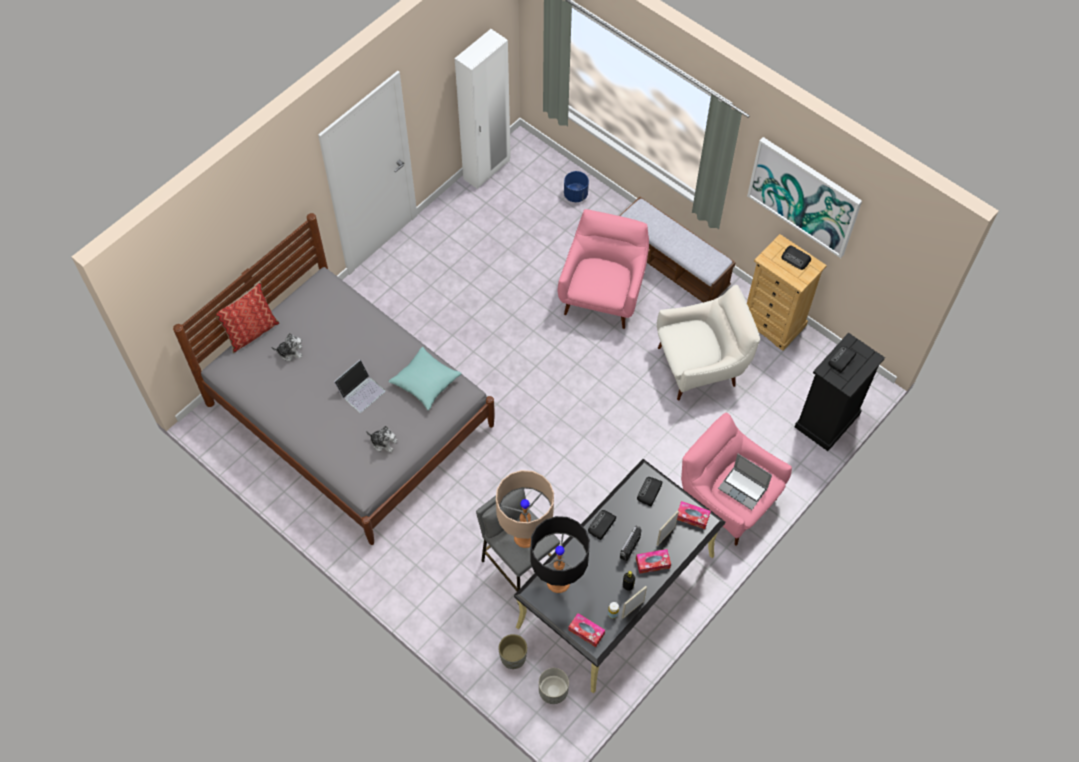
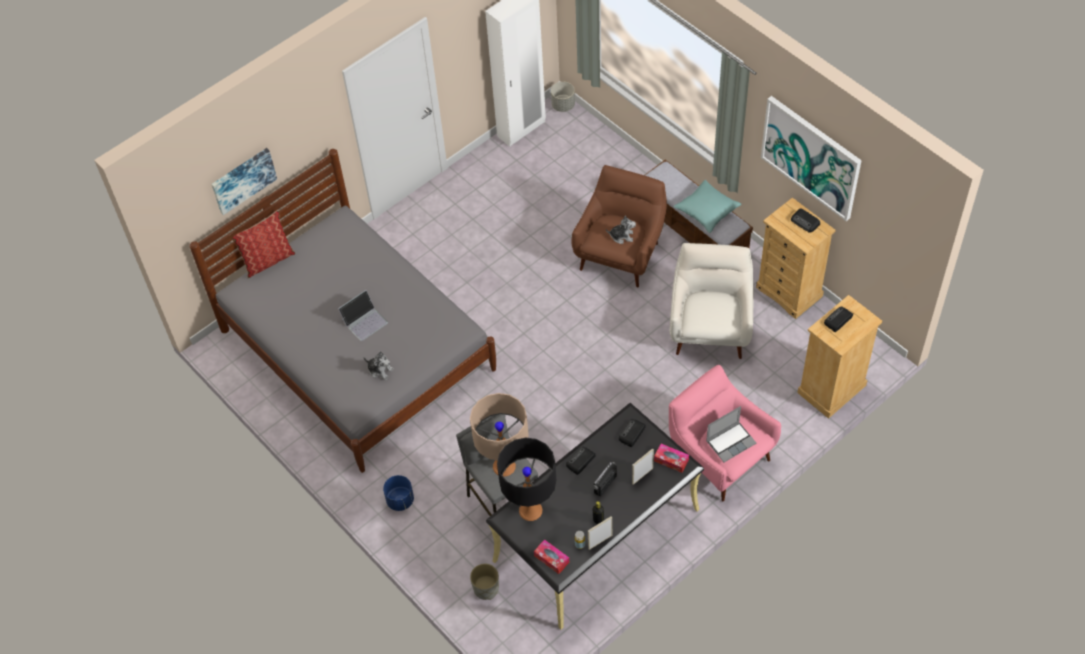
camera: 10 degrees right, 5 degrees down
(224, 256) = (243, 180): none -> picture
(290, 352) = (302, 281): plush toy -> plush toy (622, 236)
(425, 382) = (428, 317): turquoise pillow -> turquoise pillow (706, 211)
(553, 691) = (521, 624): grey planter -> grey planter (563, 105)
(575, 194) = (606, 157): blue planter -> blue planter (400, 500)
(602, 294) = (620, 253): pink armchair -> brown armchair
(653, 563) = (626, 500): tissue box -> none
(700, 365) = (710, 327): white armchair -> white armchair turned 75 degrees counterclockwise
(743, 488) = (731, 441): laptop -> laptop turned 75 degrees counterclockwise
(827, 421) = (831, 389): black dresser -> beige dresser

